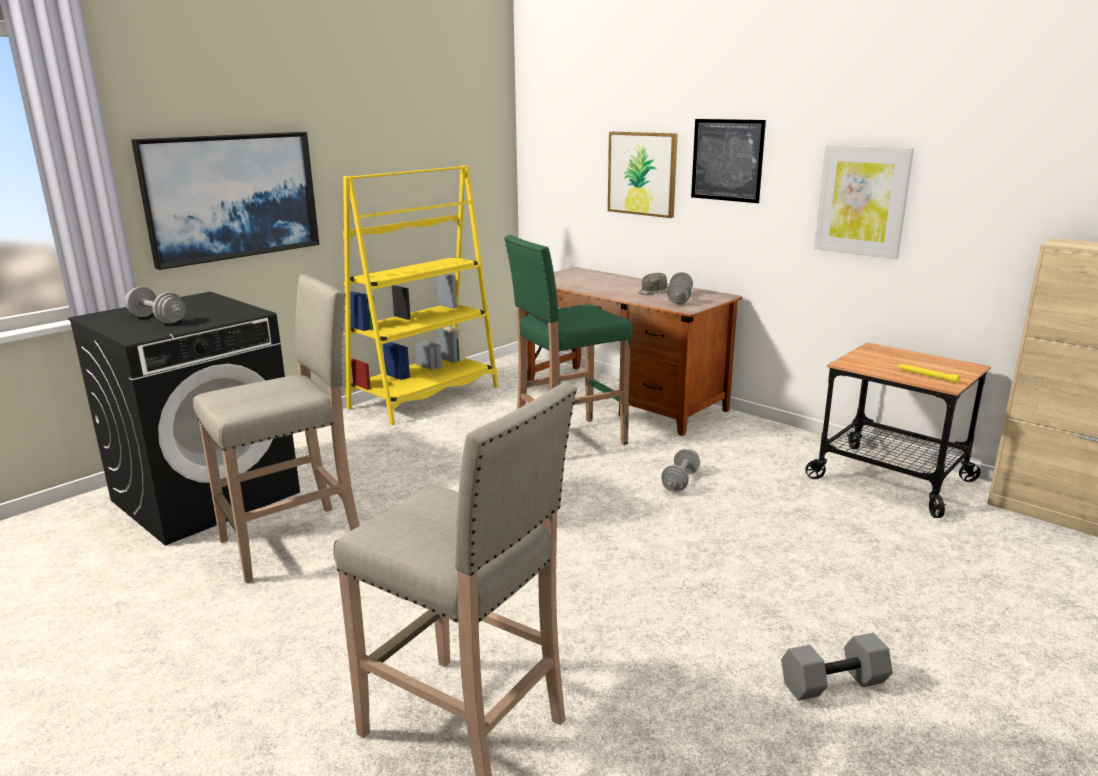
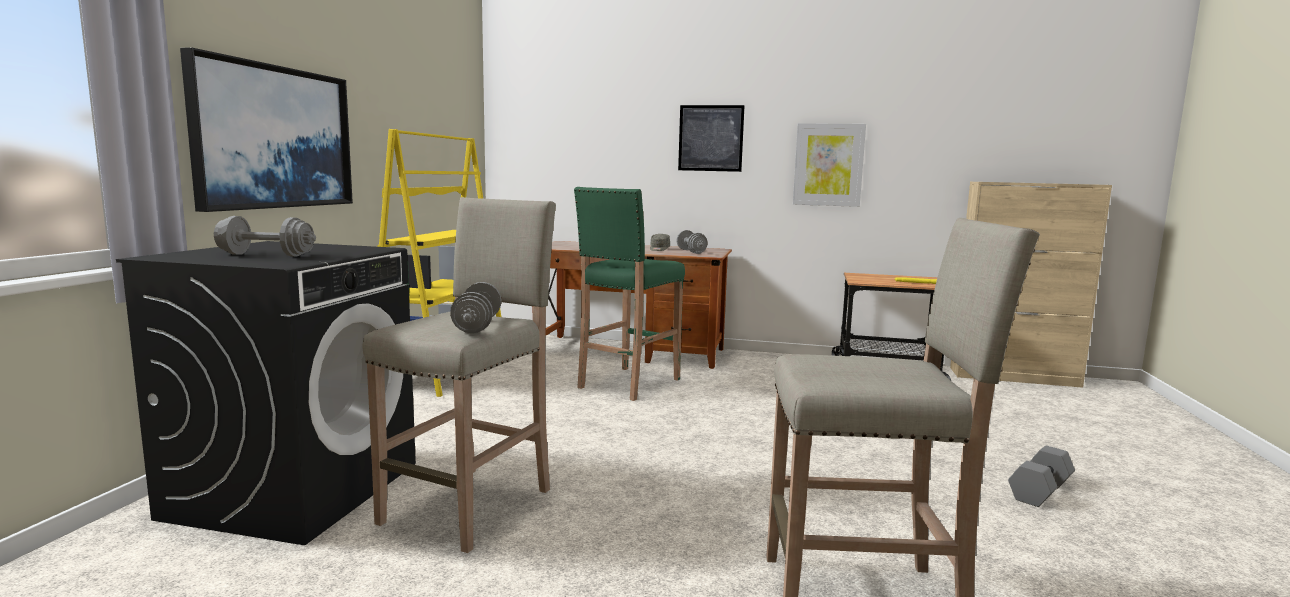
camera: 30 degrees left, 10 degrees down
(642, 173) = (627, 152): picture -> none
(680, 481) = (756, 396): grey dumbbell -> grey dumbbell (477, 325)

